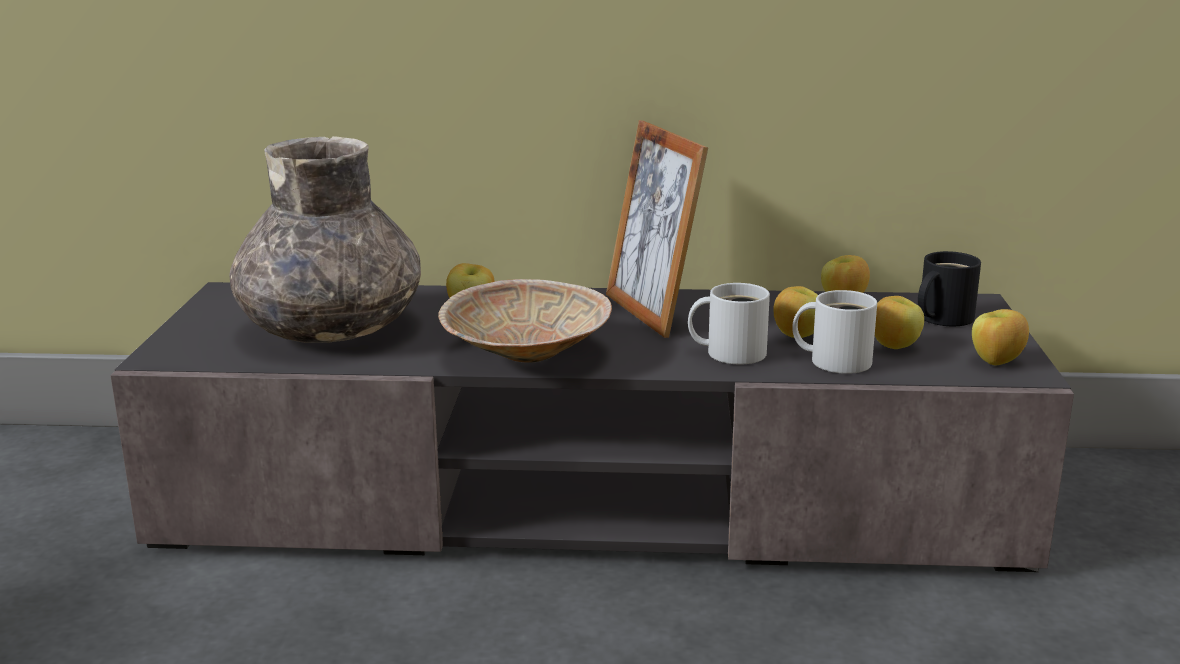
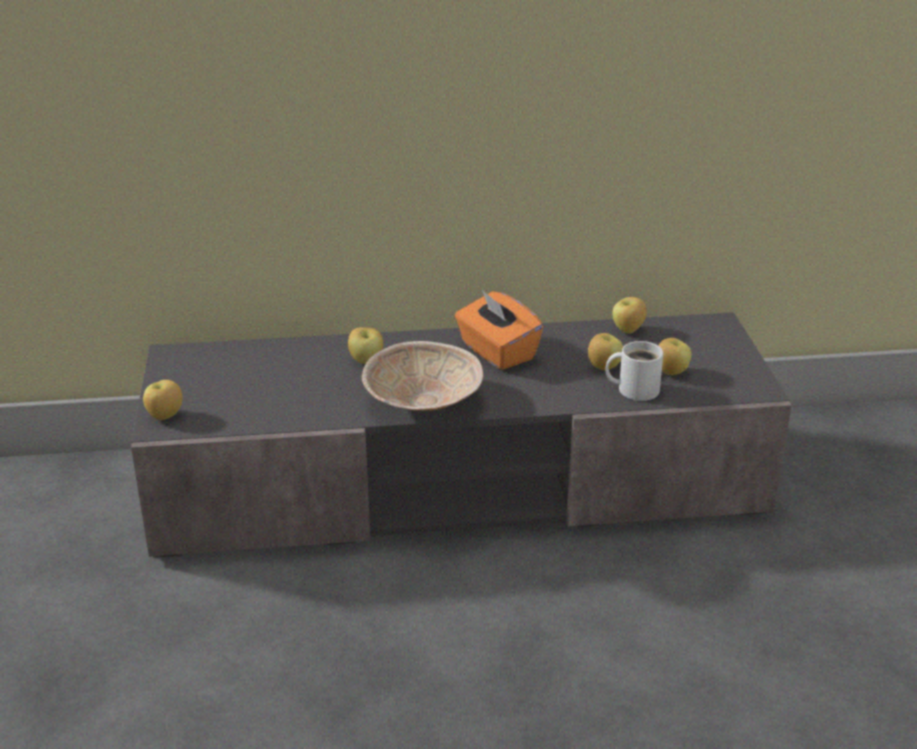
camera: 10 degrees left, 10 degrees up
(332, 331) = (272, 390): grey vase -> none
(652, 313) = (497, 352): picture frame -> orange tissue box
(730, 352) = (562, 387): white mug -> none
(941, 318) = (697, 341): black mug -> none
(996, 362) = (739, 381): apple -> apple (164, 416)

